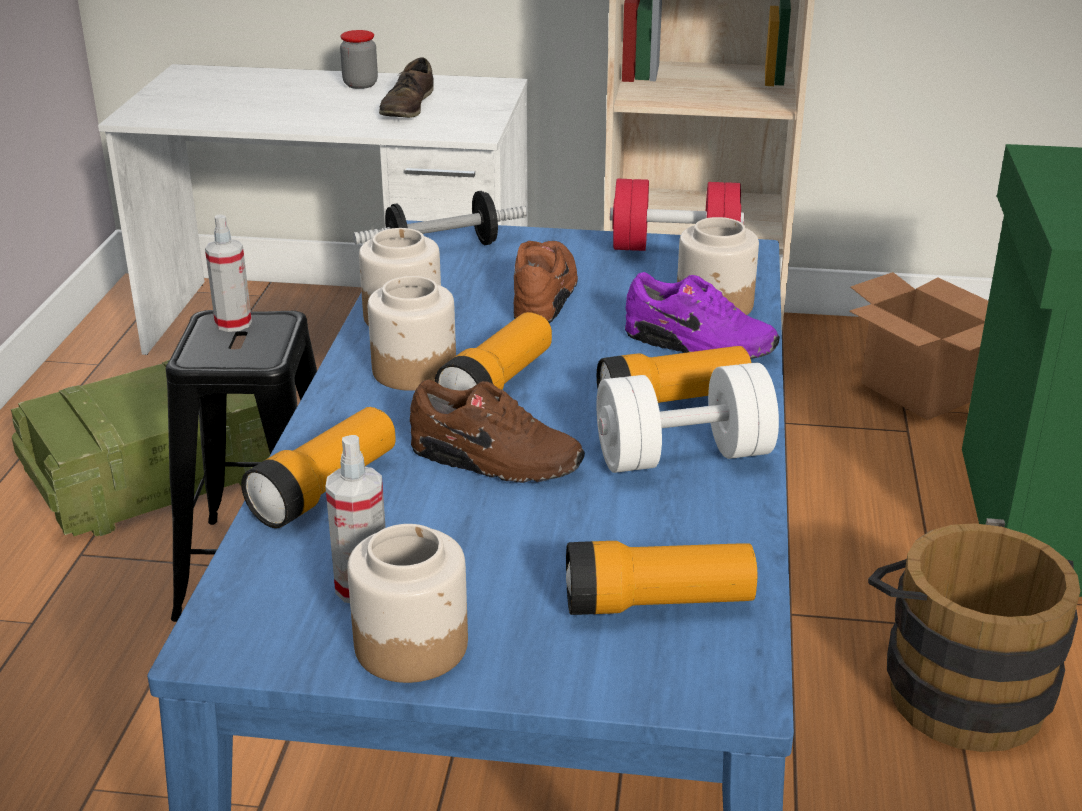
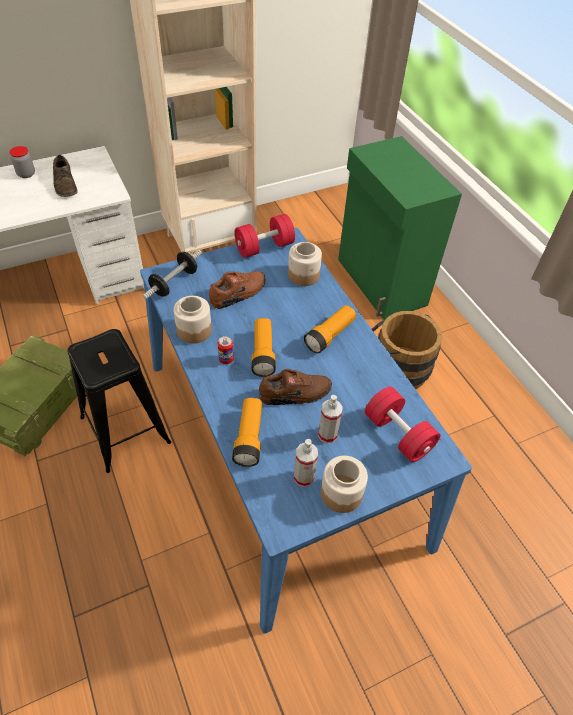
camera: 35 degrees left, 20 degrees up
(233, 323) = (92, 348): spray bottle -> spray bottle (327, 434)
(415, 370) = (226, 359): jar -> can
(546, 294) = (238, 294): brown shoe -> brown shoe turned 75 degrees clockwise
(657, 603) = (398, 434): flashlight -> red dumbbell
(683, 456) = (354, 361): white dumbbell -> none
(698, 345) = (315, 300): purple shoe -> none
(917, 392) = (307, 237): cardboard box -> none

